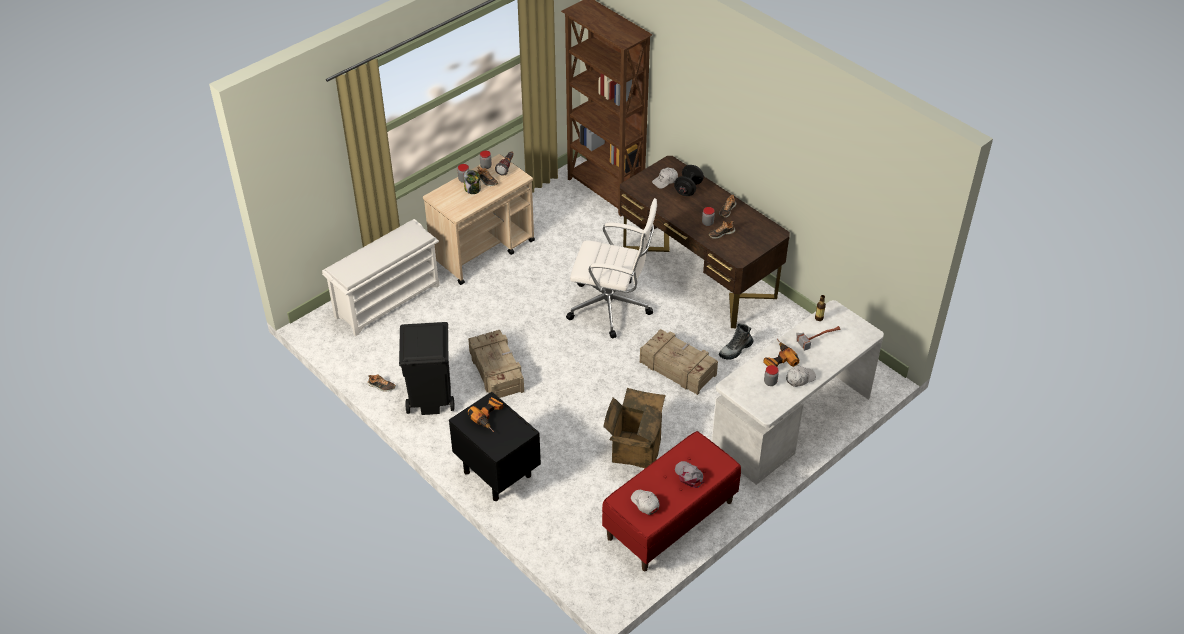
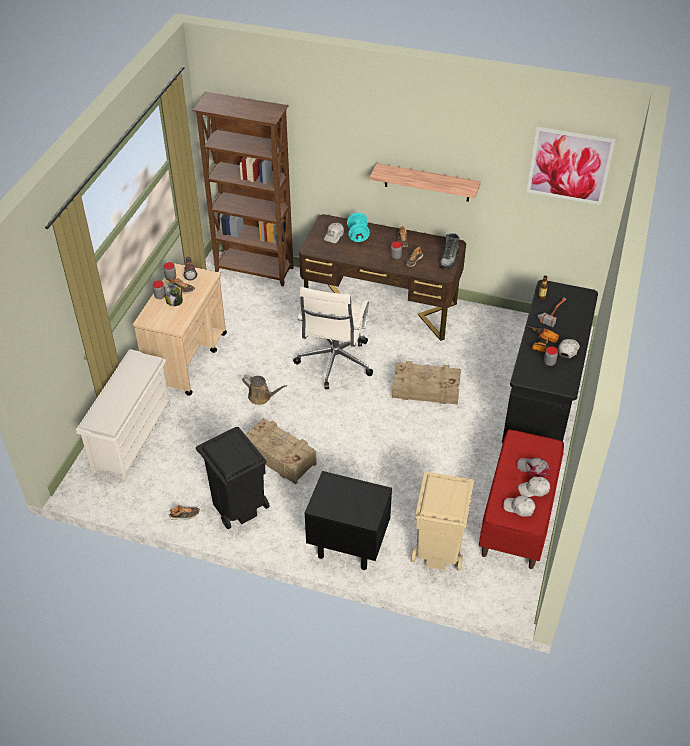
camera: 30 degrees left, 0 degrees up
(489, 416) = (338, 494): power drill -> none
(522, 312) = (261, 397): none -> brown watering can
(572, 514) = (438, 549): none -> beige trash can
(612, 308) = (334, 363): white office chair -> white office chair turned 120 degrees clockwise
(634, 449) = (444, 471): cardboard box -> none
(673, 494) = (533, 490): none -> white cap
(688, 189) = (358, 235): black dumbbell -> turquoise dumbbell
(735, 350) = (458, 356): boot -> boot (449, 259)
(762, 158) = (427, 182): none -> shelf
(792, 422) = (544, 395): white desk -> black desk
(887, 188) = (569, 166): none -> picture

